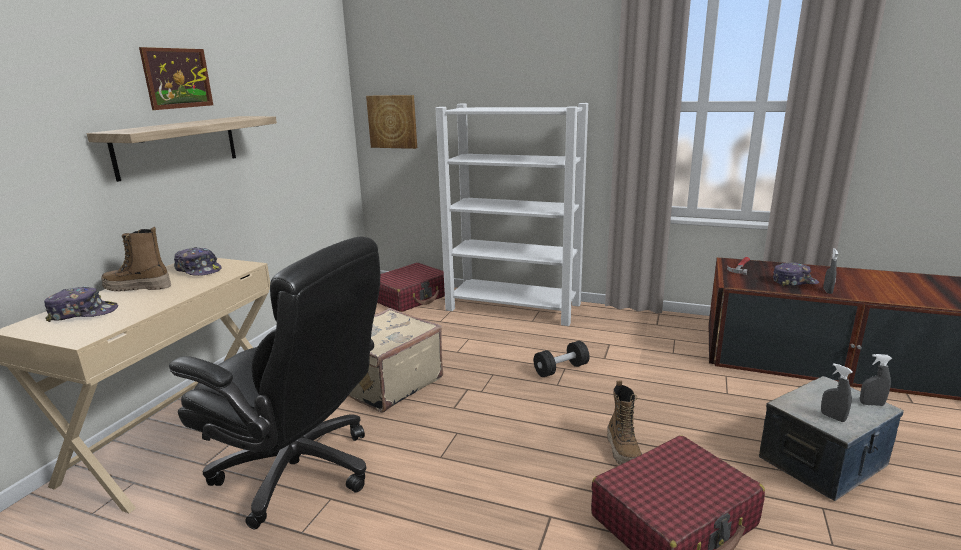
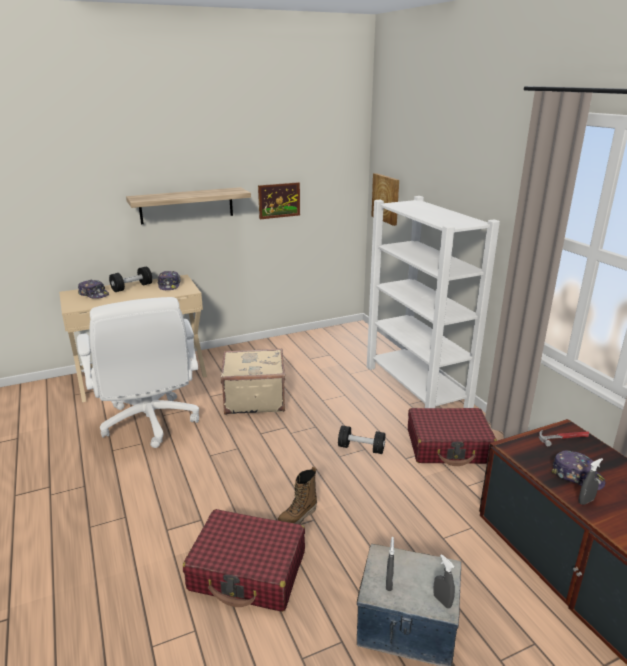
camera: 45 degrees right, 5 degrees up
(138, 288) = (132, 287): boot -> black dumbbell
(177, 78) = (193, 163): picture -> picture (279, 200)
(301, 475) = (149, 424): black office chair -> white office chair
(410, 297) = (362, 347): red suitcase -> red suitcase (449, 446)

